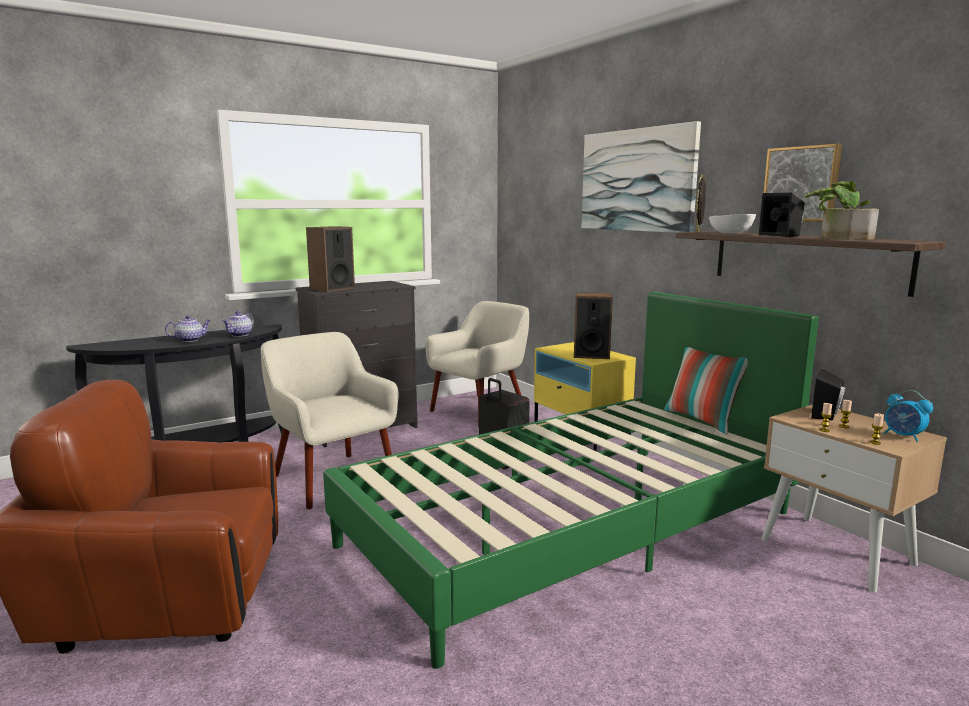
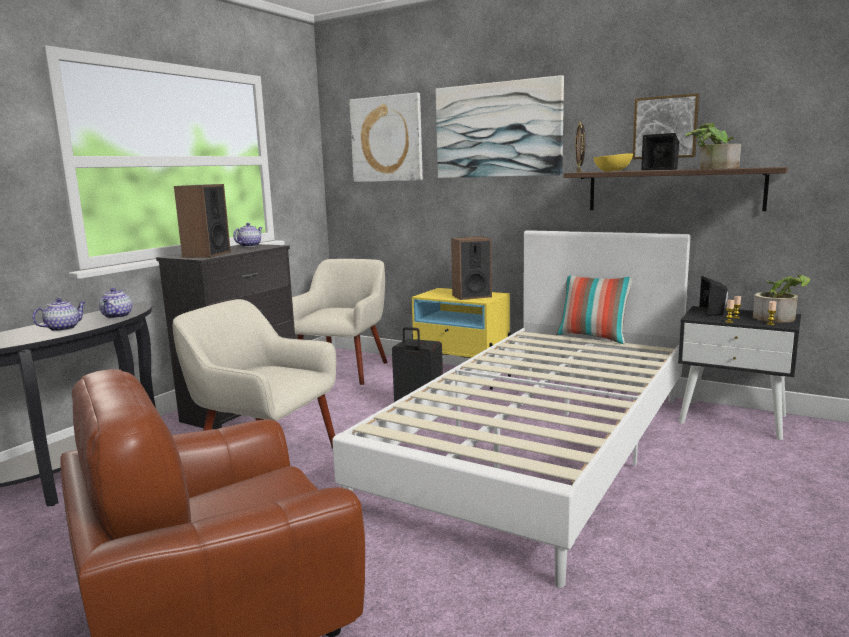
camera: 25 degrees left, 0 degrees up
(385, 283) = (249, 246): none -> teapot
(545, 186) = (387, 139): none -> picture
(573, 528) = (540, 448): green bed -> white bed
(731, 233) = (613, 171): white bowl -> yellow bowl
(837, 551) = (733, 419): beige nightstand -> black nightstand
(903, 436) = (778, 317): alarm clock -> potted plant

